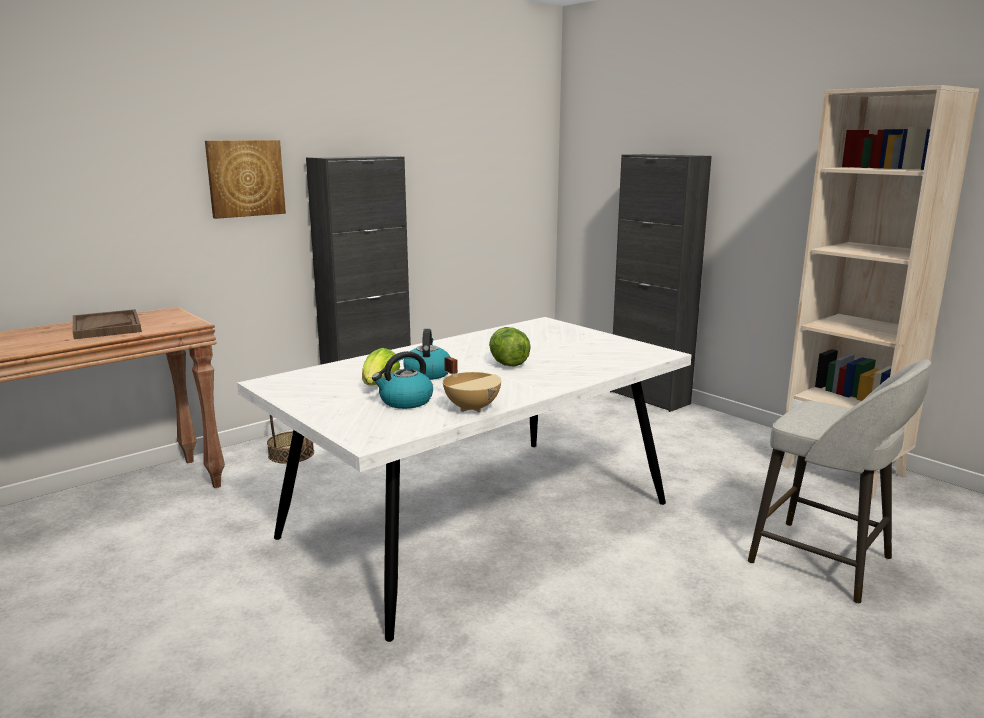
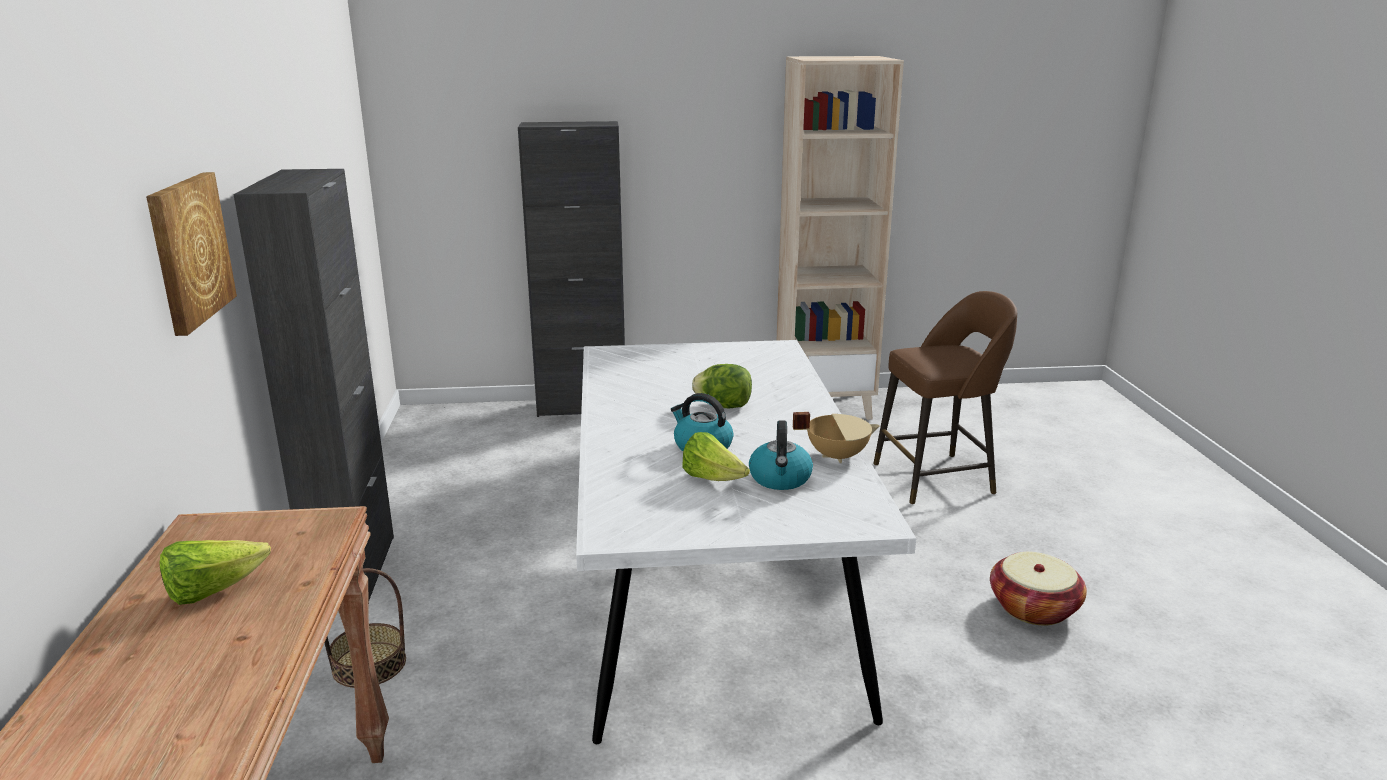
camera: 55 degrees left, 5 degrees up
(106, 327) = (213, 591): brown tray -> lettuce
(664, 683) = (1033, 608): none -> basket
(824, 562) = (937, 478): grey stool -> brown stool

